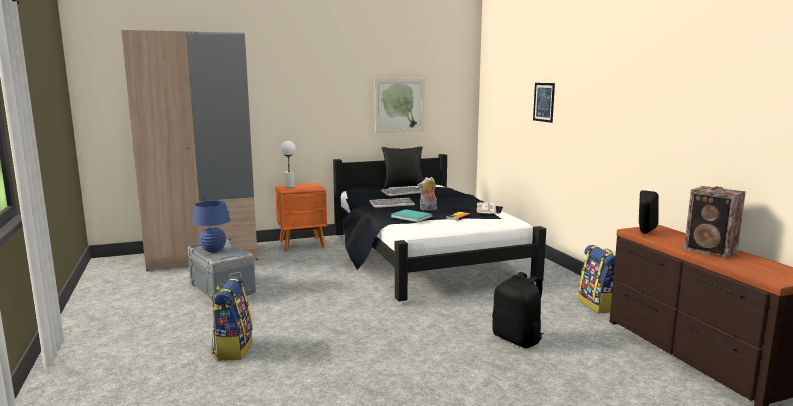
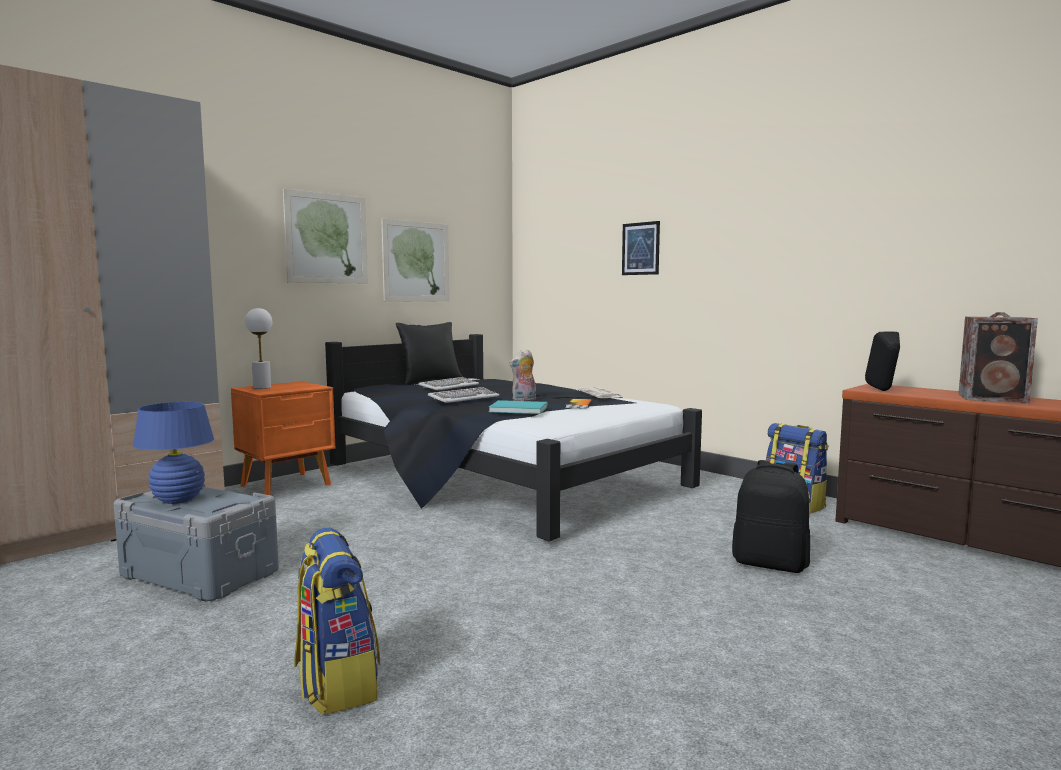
camera: 25 degrees left, 5 degrees down
(336, 94) = (327, 238): none -> picture

